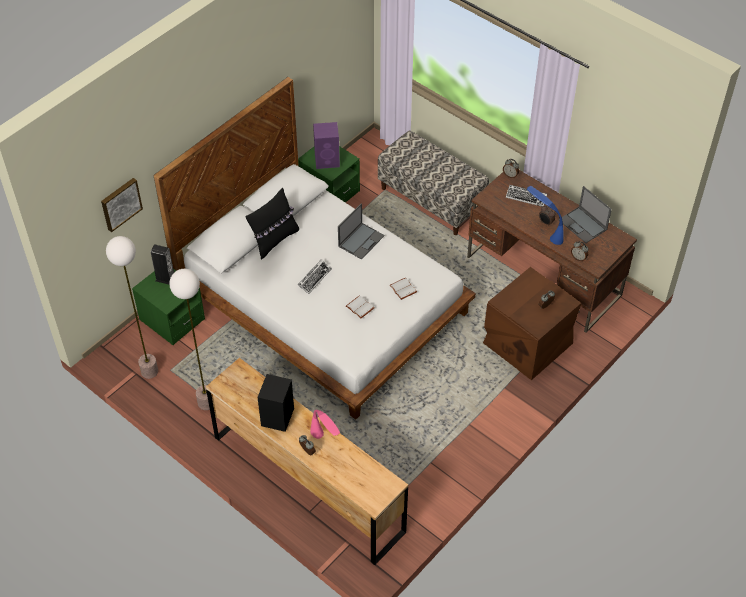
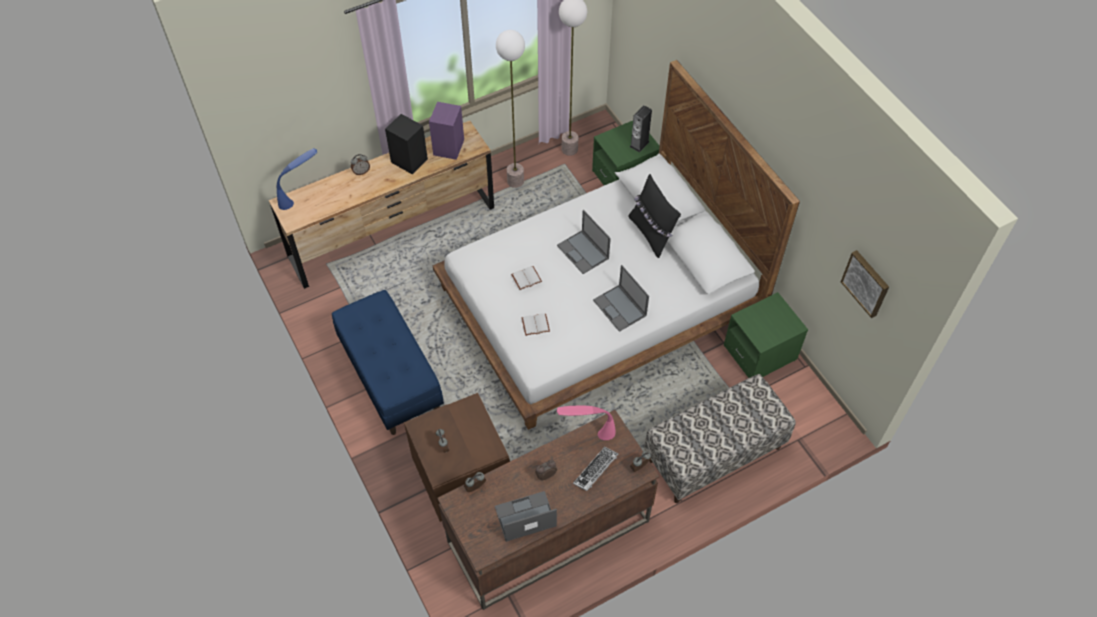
camera: 110 degrees right, 5 degrees up
(120, 203) = (657, 41): picture -> picture (866, 283)
(314, 278) = (583, 252): keyboard -> laptop
(325, 446) = (360, 186): pink table lamp -> pink table lamp (586, 437)
(328, 160) = (766, 320): purple speaker -> purple speaker (448, 148)
(467, 423) = (390, 377): none -> blue bench
(542, 232) = (532, 465): blue table lamp -> blue table lamp (302, 197)

